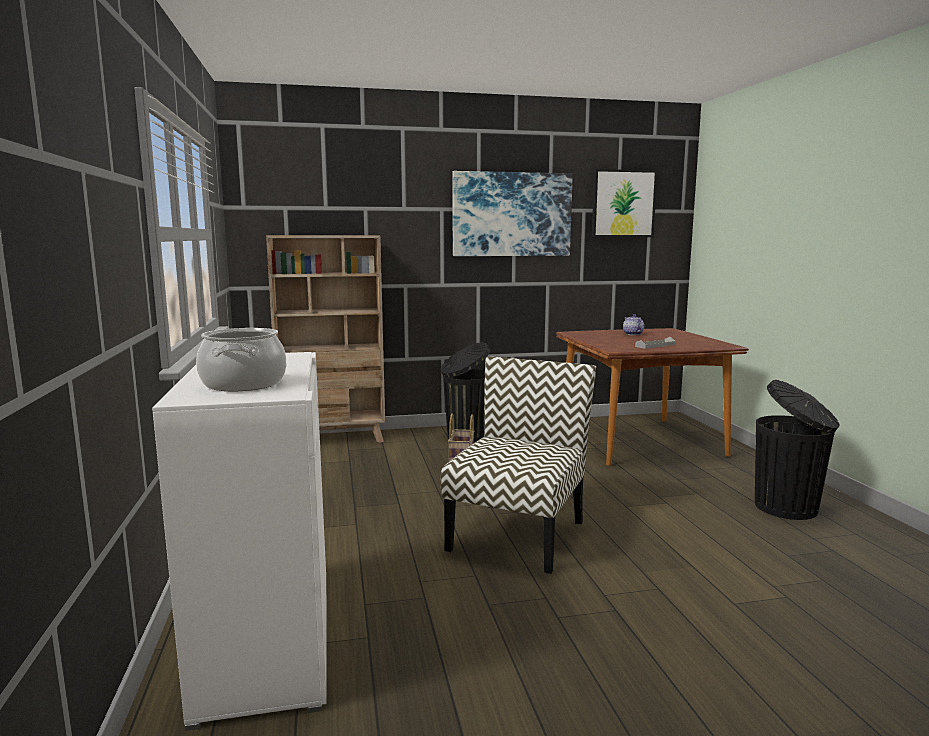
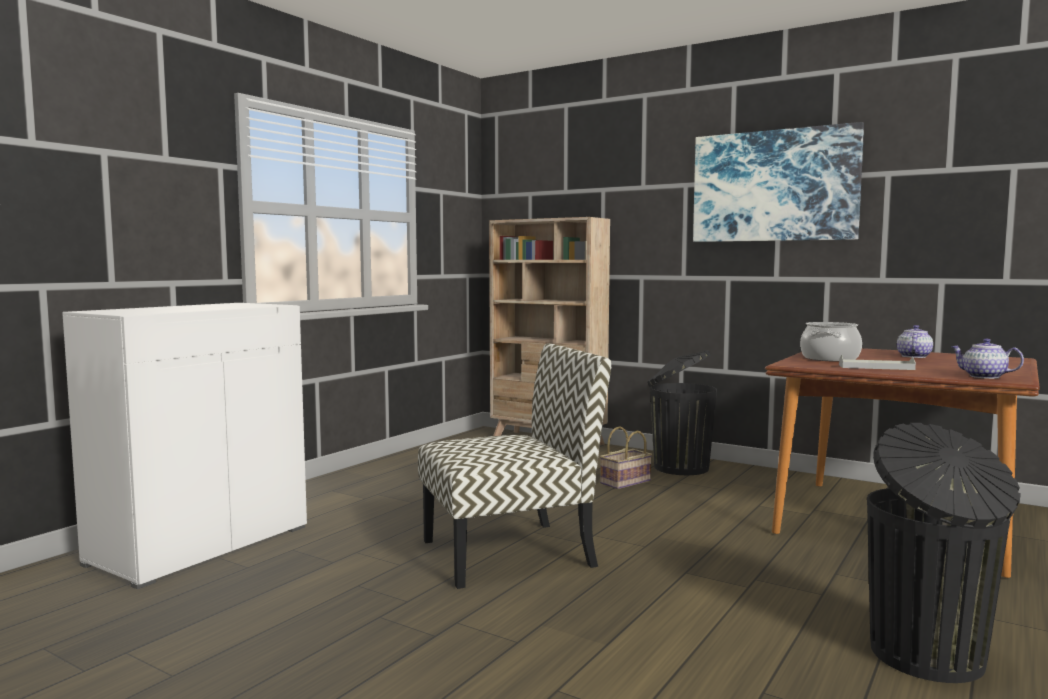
camera: 45 degrees right, 5 degrees down
(243, 384) = (151, 310): cooking pot -> cooking pot (829, 358)
(623, 203) = (957, 158): picture -> none
(713, 345) = (983, 376): none -> teapot

